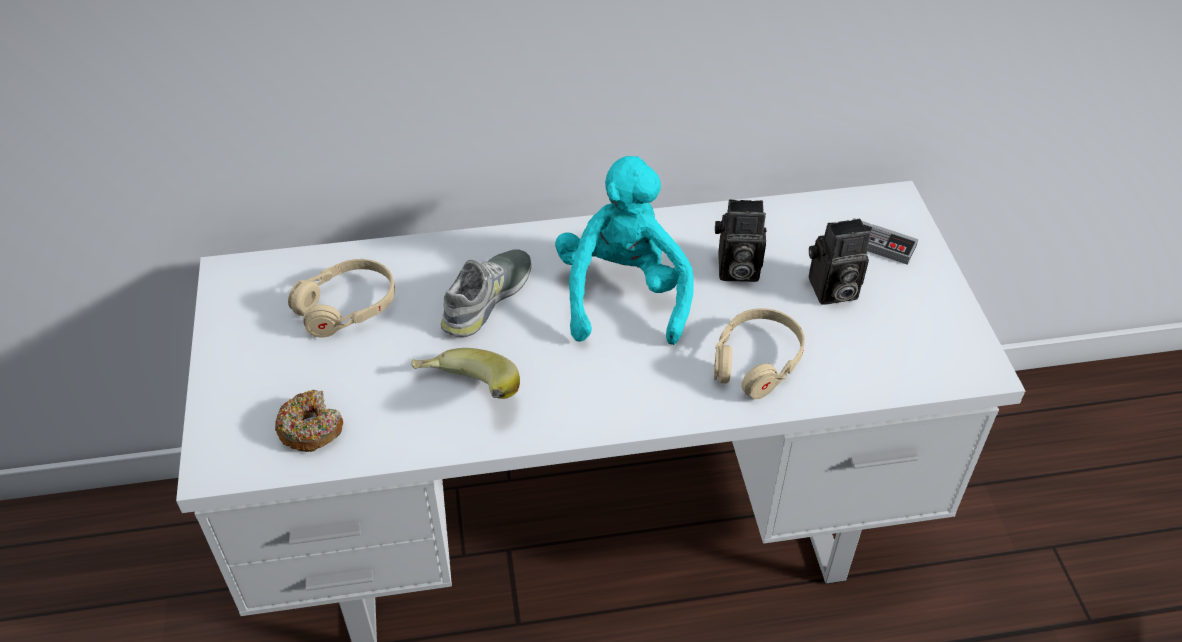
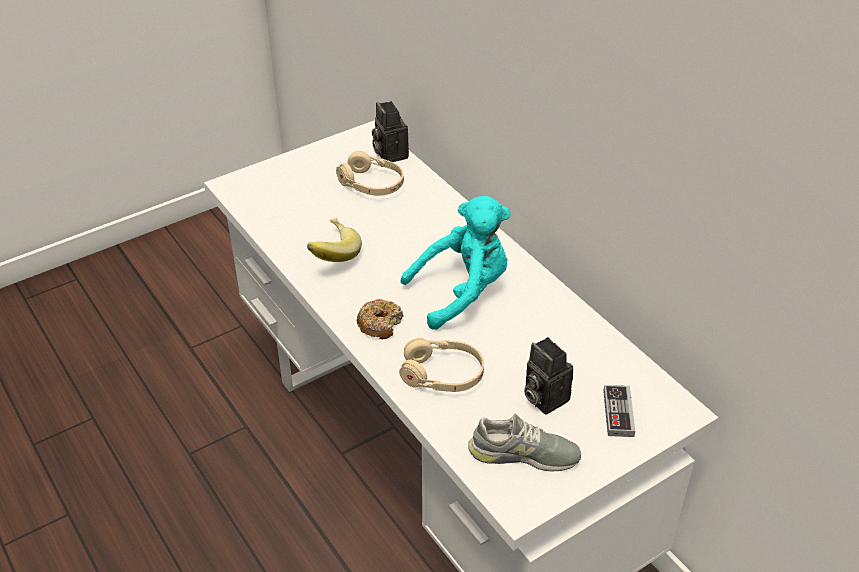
camera: 65 degrees right, 5 degrees down
(310, 428) = (274, 206): donut -> donut (380, 324)
(487, 298) = (416, 235): grey shoe -> grey shoe (523, 454)
(735, 270) = (527, 340): camera -> camera (389, 153)

